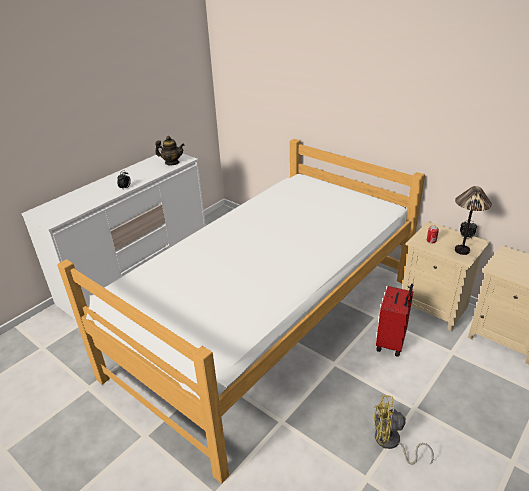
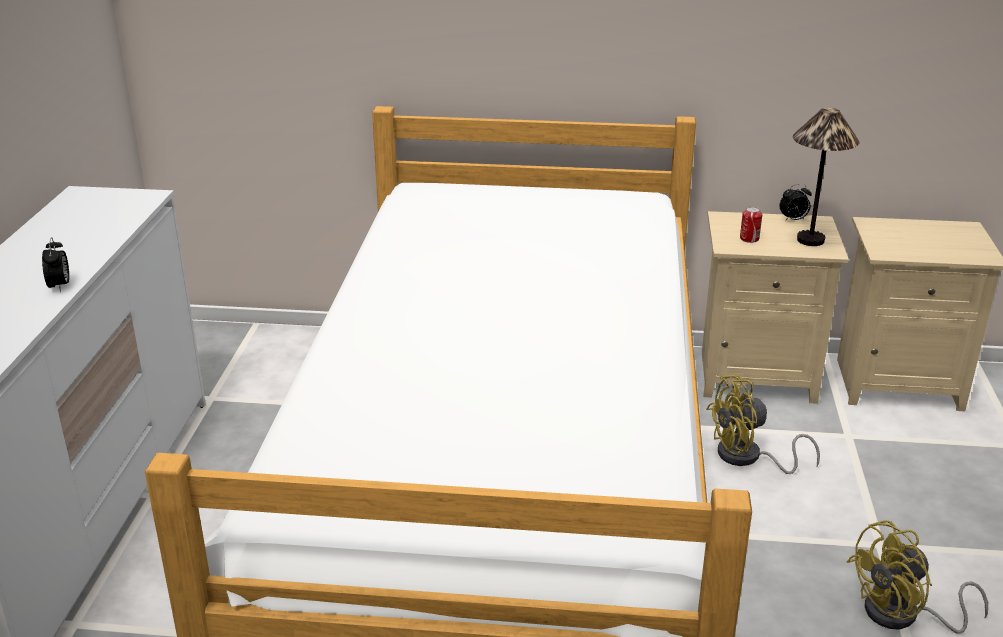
camera: 35 degrees left, 5 degrees down
(172, 163) = (117, 211): teapot -> none
(391, 343) = (748, 458): red suitcase -> yellow fan

